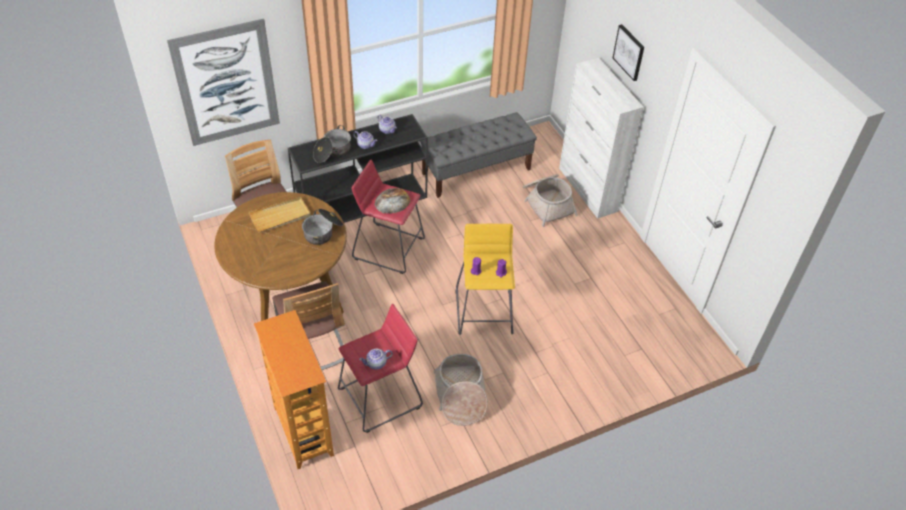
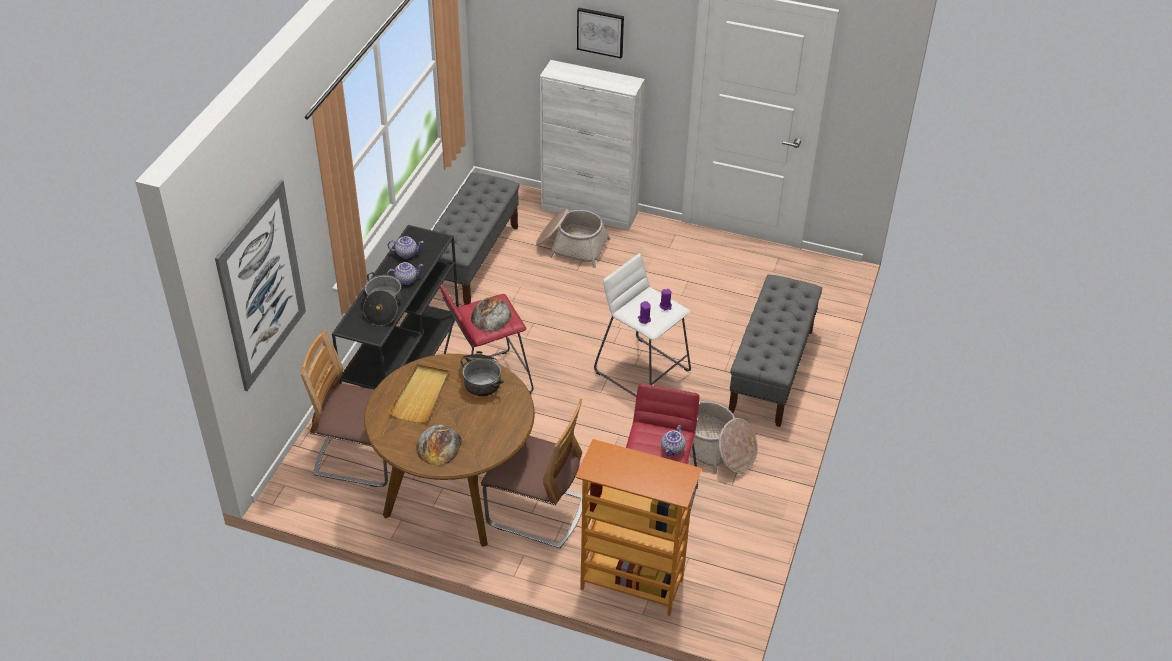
camera: 45 degrees left, 5 degrees down
(249, 251) = (439, 445): none -> bread
(484, 311) = (642, 371): yellow stool -> white stool
(565, 377) = (771, 371): none -> grey bench

